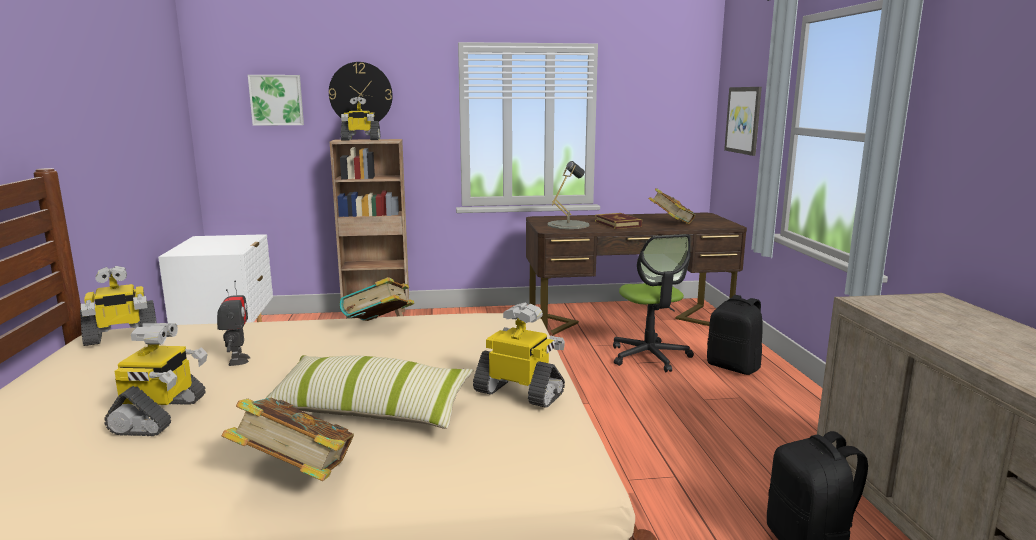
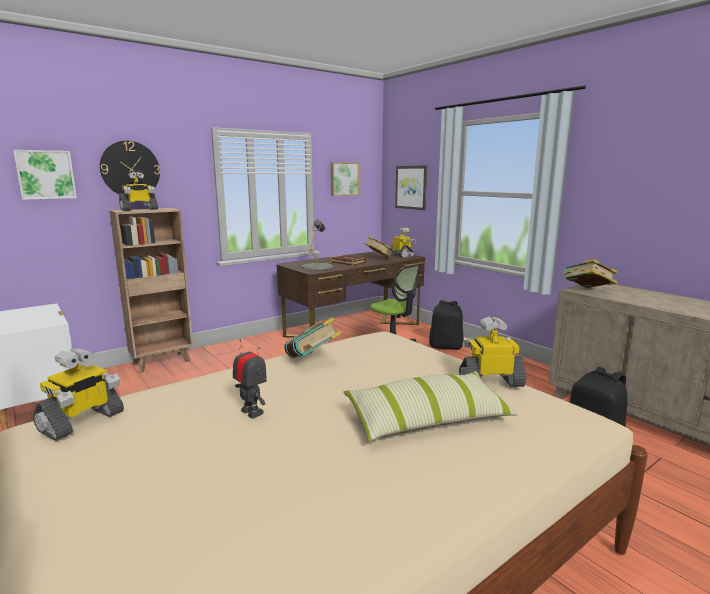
camera: 30 degrees left, 0 degrees up
(161, 415) = (277, 476): toy robot -> toy robot (401, 255)
(296, 476) = (472, 482): book -> book (587, 291)
(648, 106) = (343, 179): none -> picture

